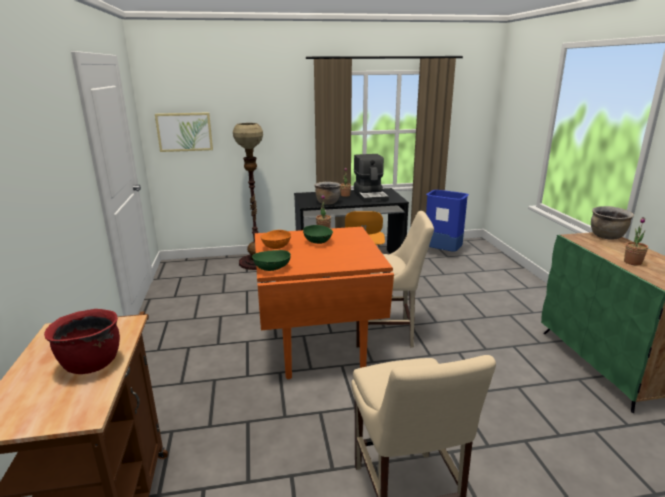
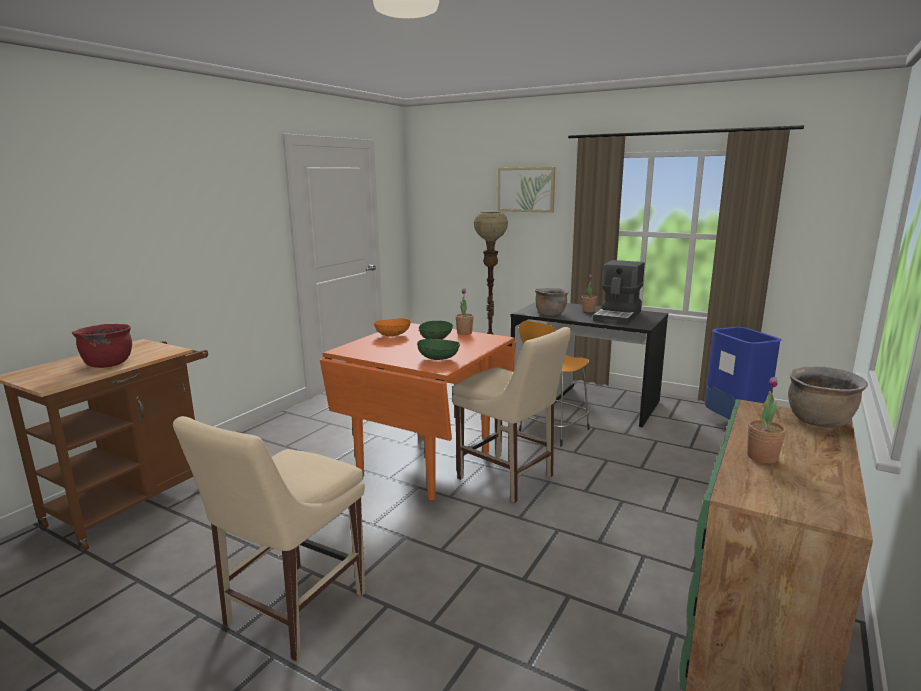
camera: 40 degrees right, 5 degrees down
(184, 132) = (444, 219): picture -> picture (526, 189)
(272, 268) = (348, 349): green bowl -> green bowl (438, 358)

